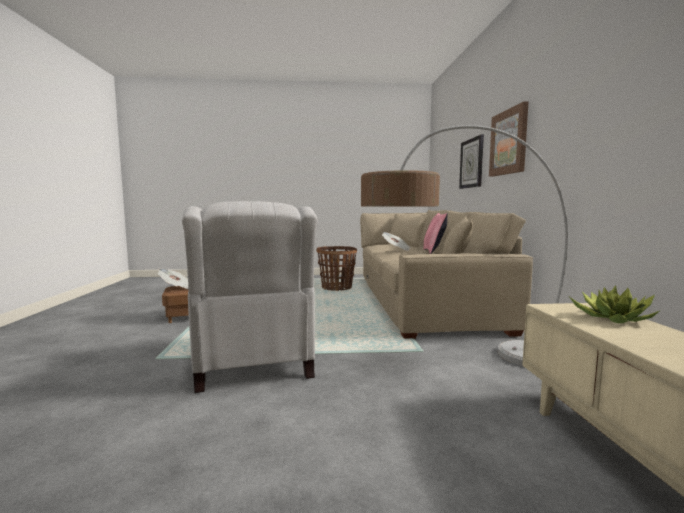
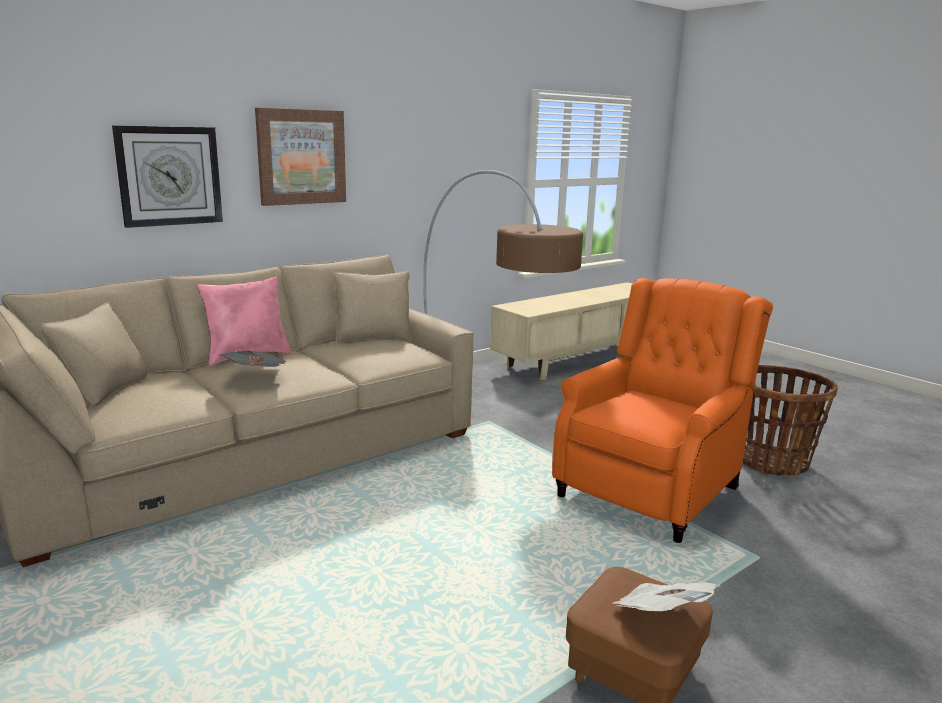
camera: 125 degrees left, 10 degrees up
(253, 362) = (649, 490): white armchair -> orange armchair
(336, 288) = (154, 586): basket -> basket (771, 462)
(611, 318) = (532, 304): potted plant -> none

